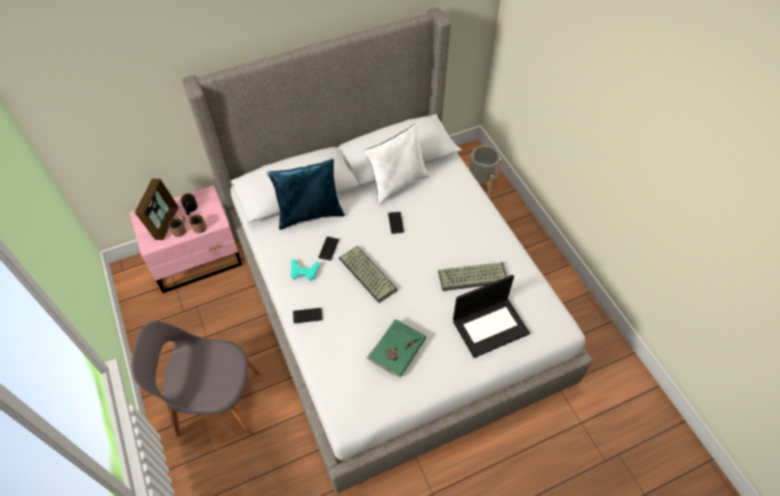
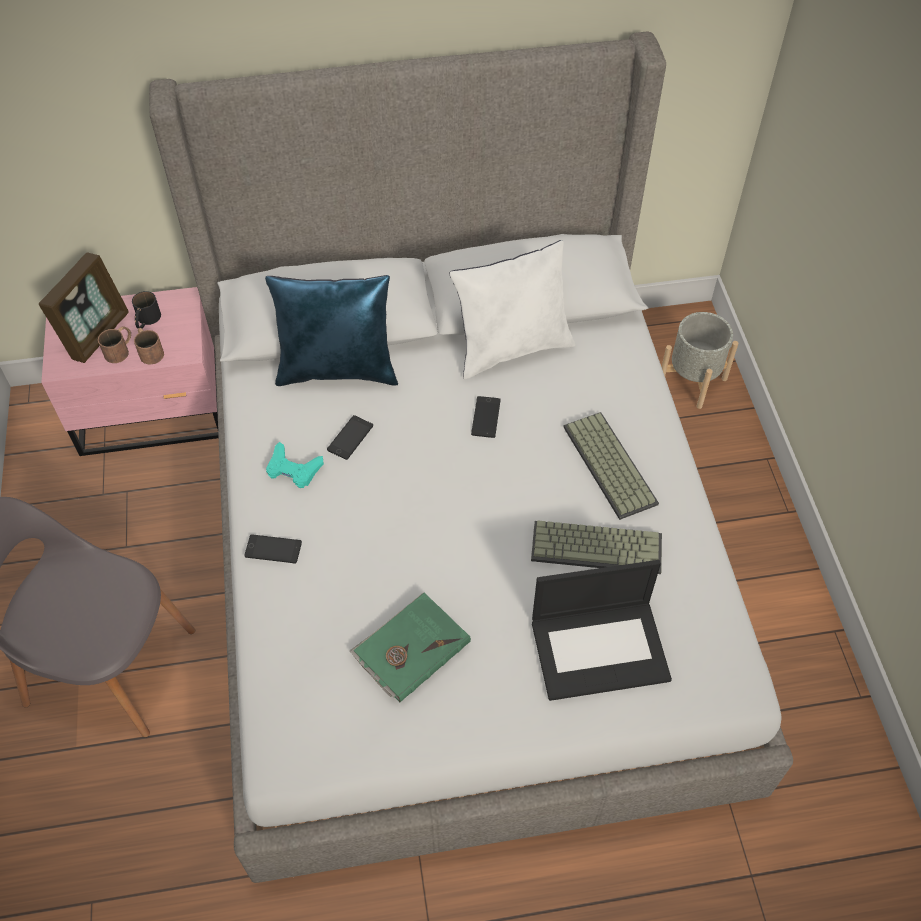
camera: 15 degrees right, 0 degrees up
(366, 274) = (401, 498): keyboard -> keyboard (607, 465)

